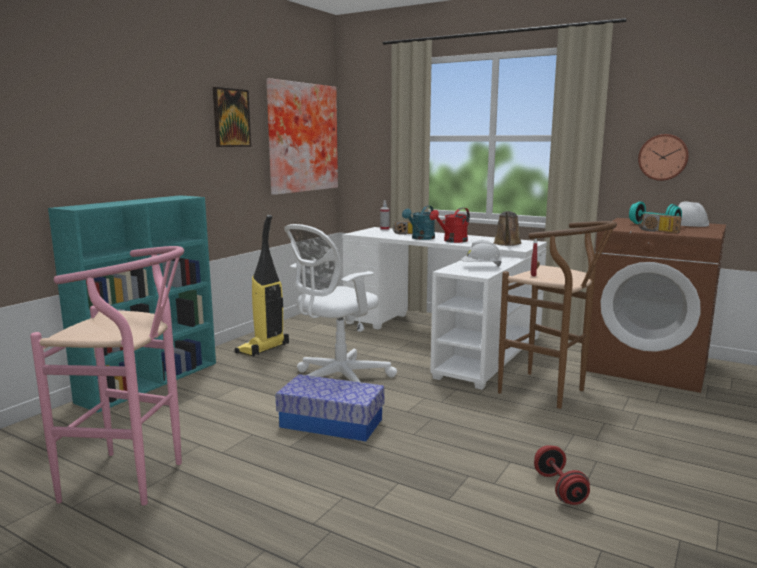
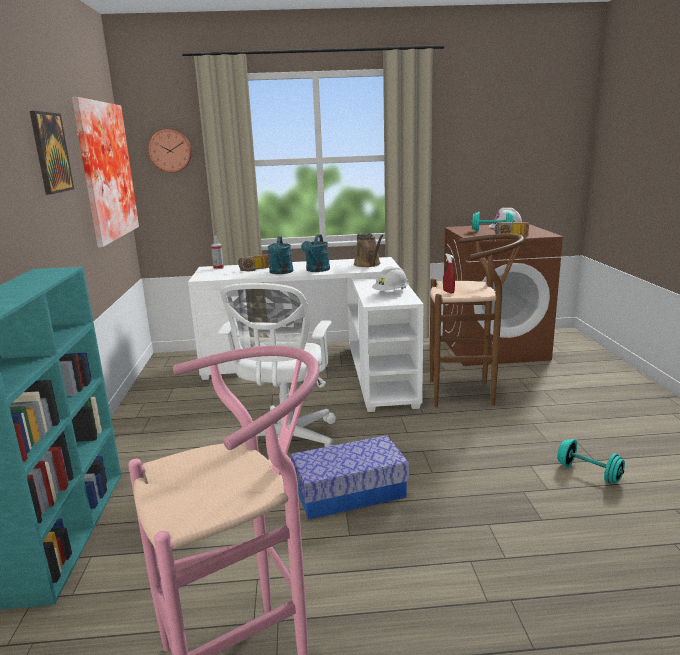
camera: 35 degrees left, 5 degrees up
(263, 349) = (153, 438): vacuum cleaner -> none
(452, 241) = (316, 270): red watering can -> turquoise watering can
(559, 488) = (588, 473): red dumbbell -> turquoise dumbbell
(663, 157) = (475, 171): wall clock -> wall clock (170, 150)

